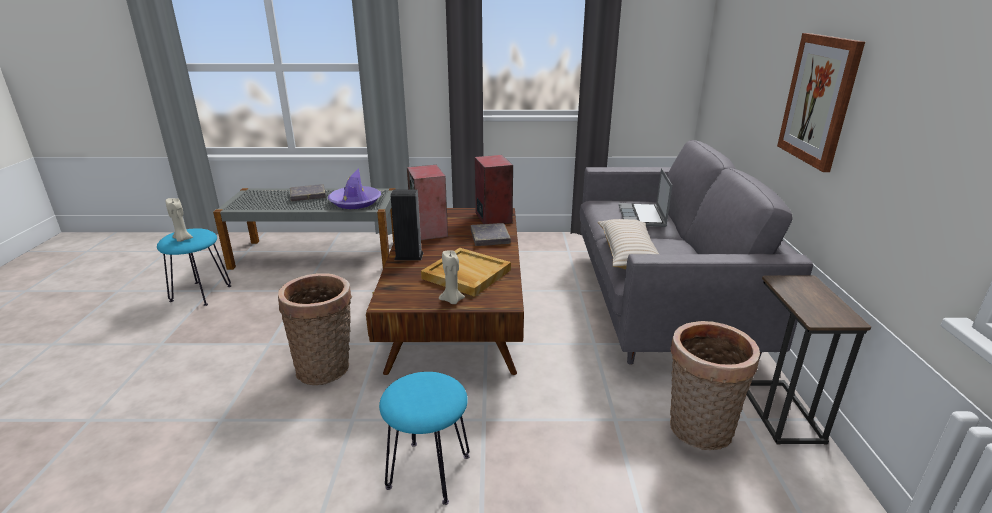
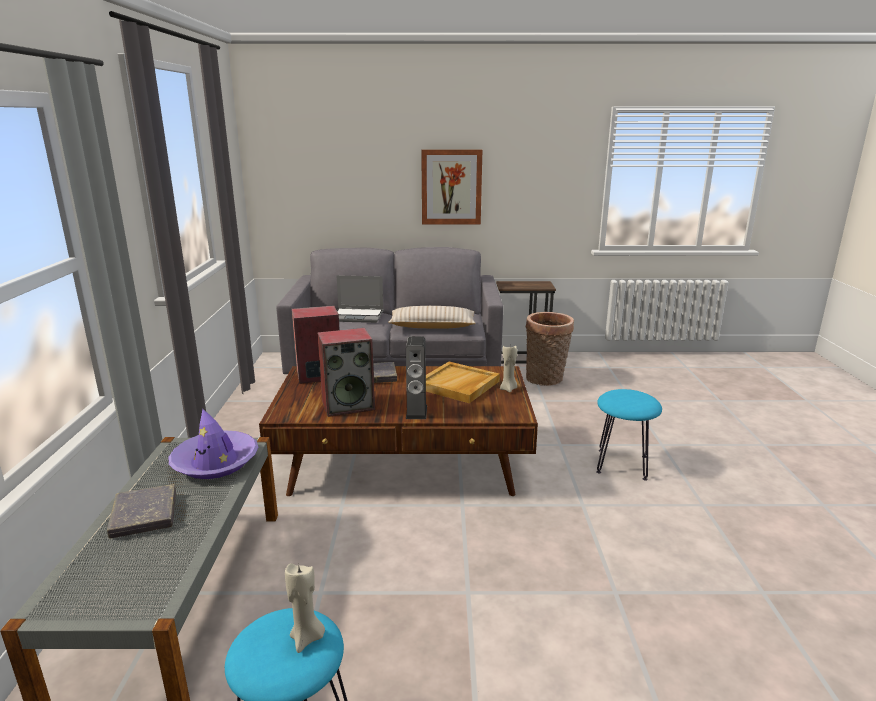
camera: 90 degrees left, 5 degrees down
(326, 368) = (511, 533): basket -> none

